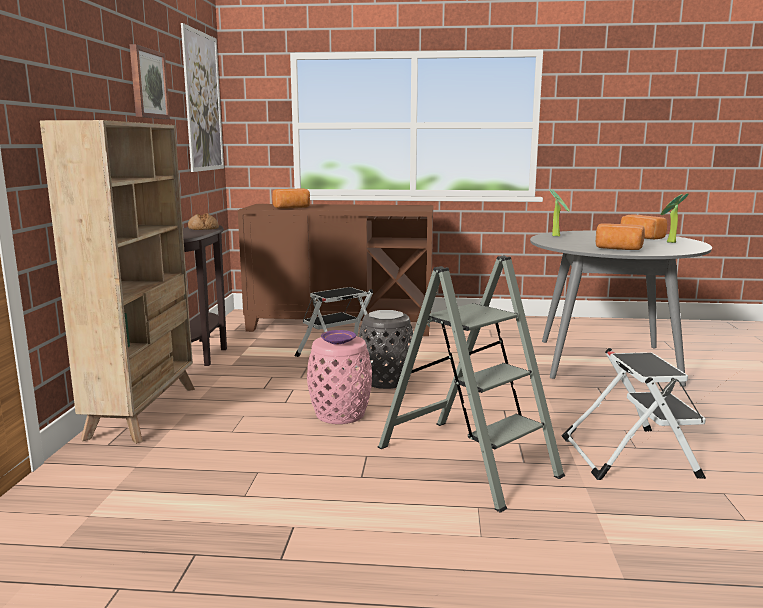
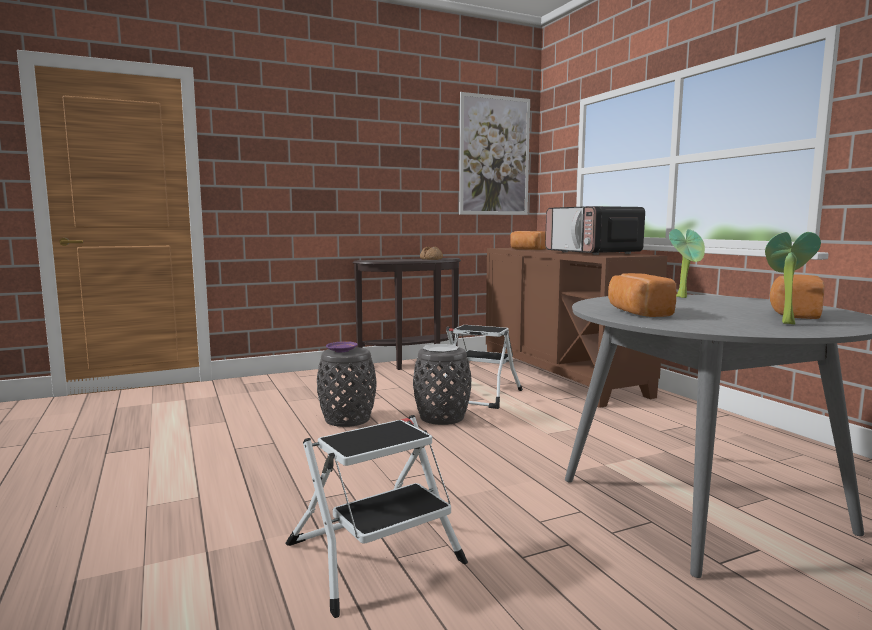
camera: 60 degrees right, 5 degrees down
(144, 411) = (299, 377): beige bookcase -> none
(147, 84) = (392, 143): picture -> none
(340, 414) = (347, 419): pink stool -> grey stool
(376, 207) = (592, 253): none -> microwave
(465, 459) = (291, 476): grey step ladder -> none

